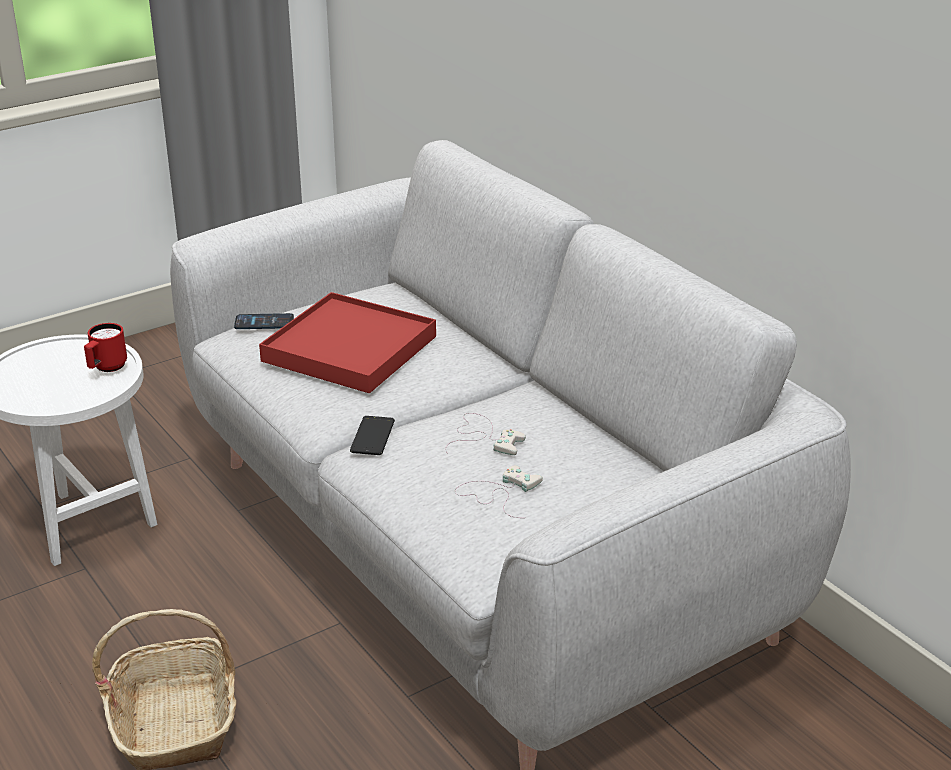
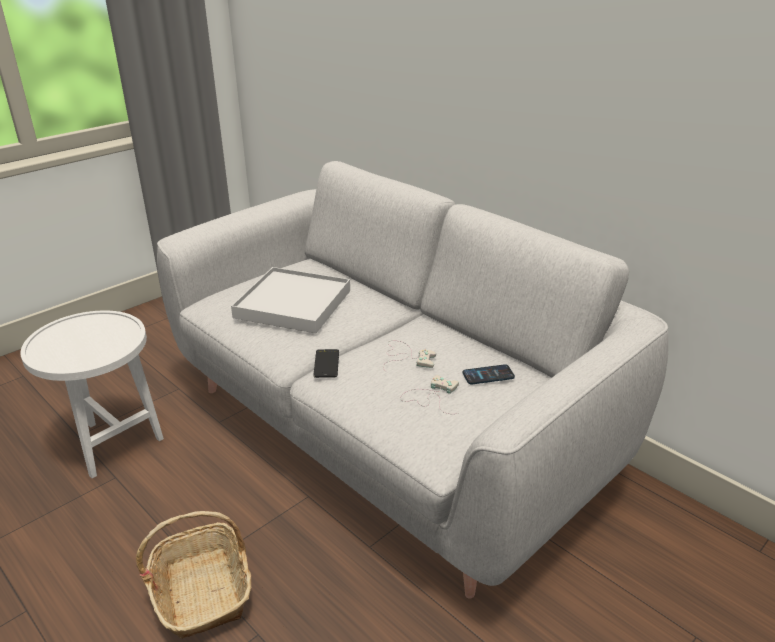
camera: 10 degrees left, 0 degrees up
(106, 368) = (119, 333): red mug -> none
(264, 322) = (228, 291): phone -> phone (488, 375)
(349, 348) = (293, 304): red tray -> white tray

